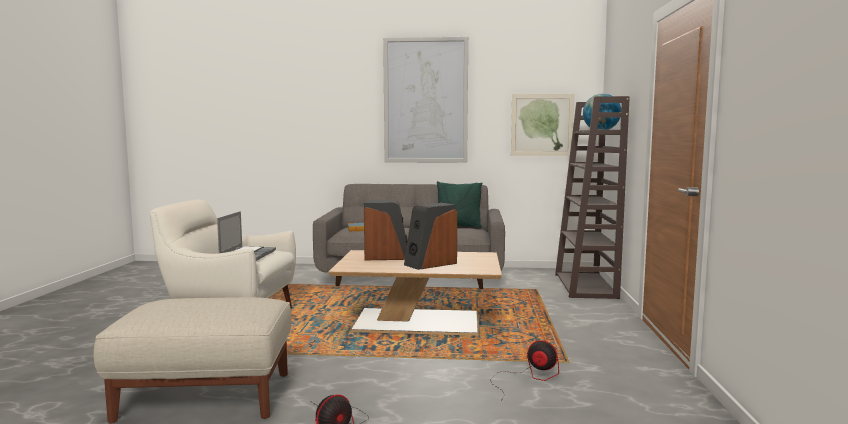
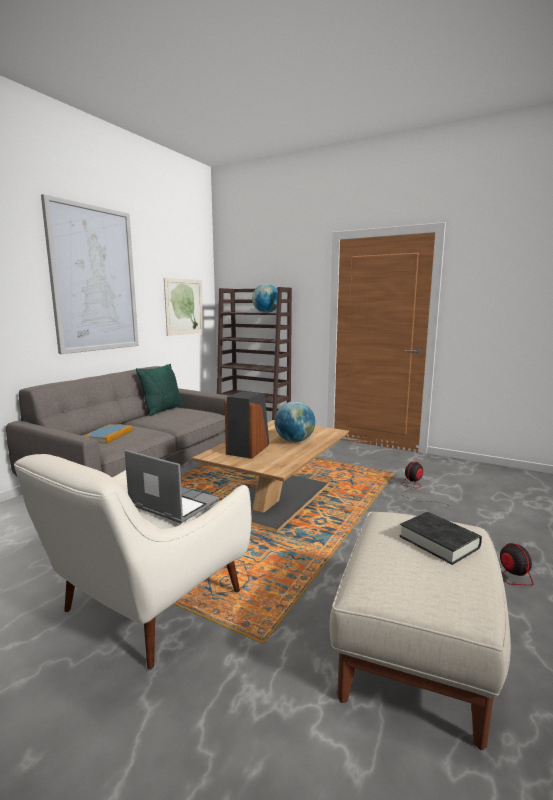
camera: 65 degrees left, 5 degrees up
(214, 309) = (439, 542): none -> black book
(430, 264) = (294, 441): speaker -> globe

